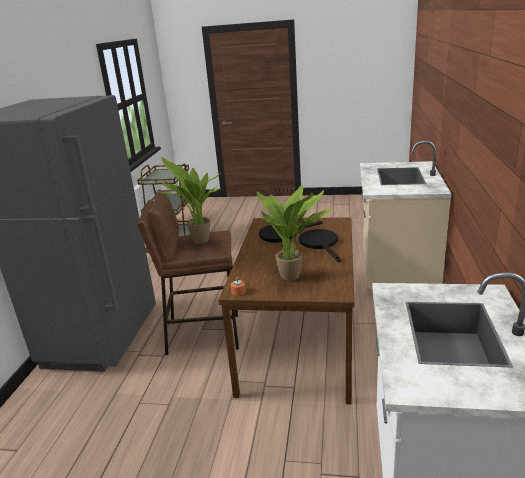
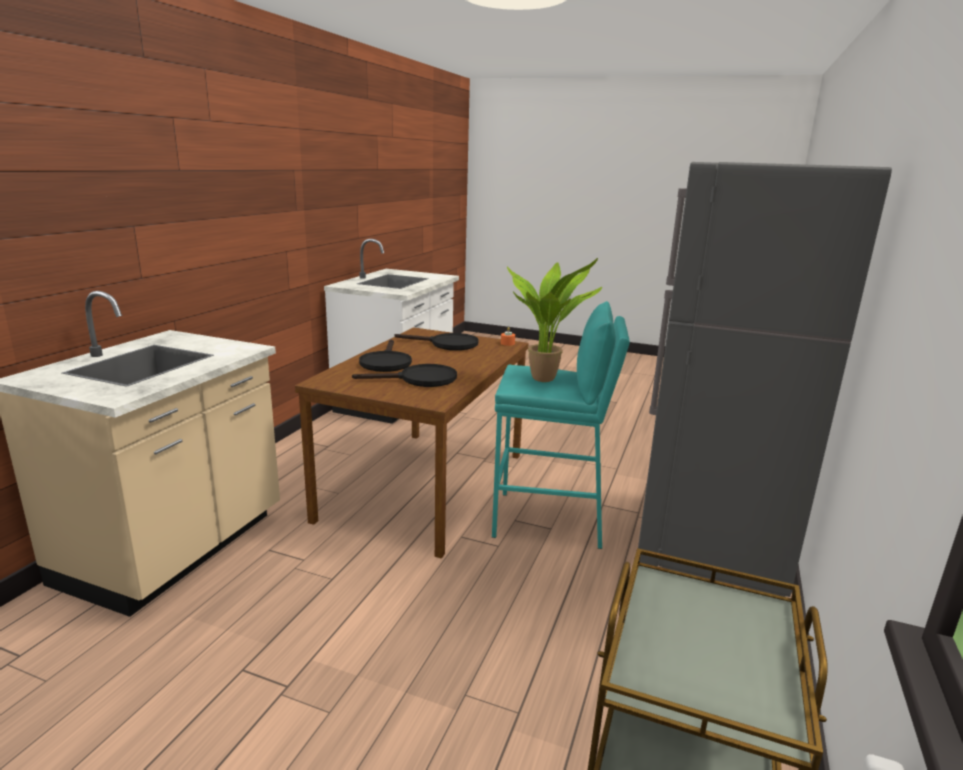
camera: 170 degrees left, 5 degrees down
(203, 334) = (549, 520): brown stool -> turquoise stool
(293, 277) = (447, 344): potted plant -> black frying pan

